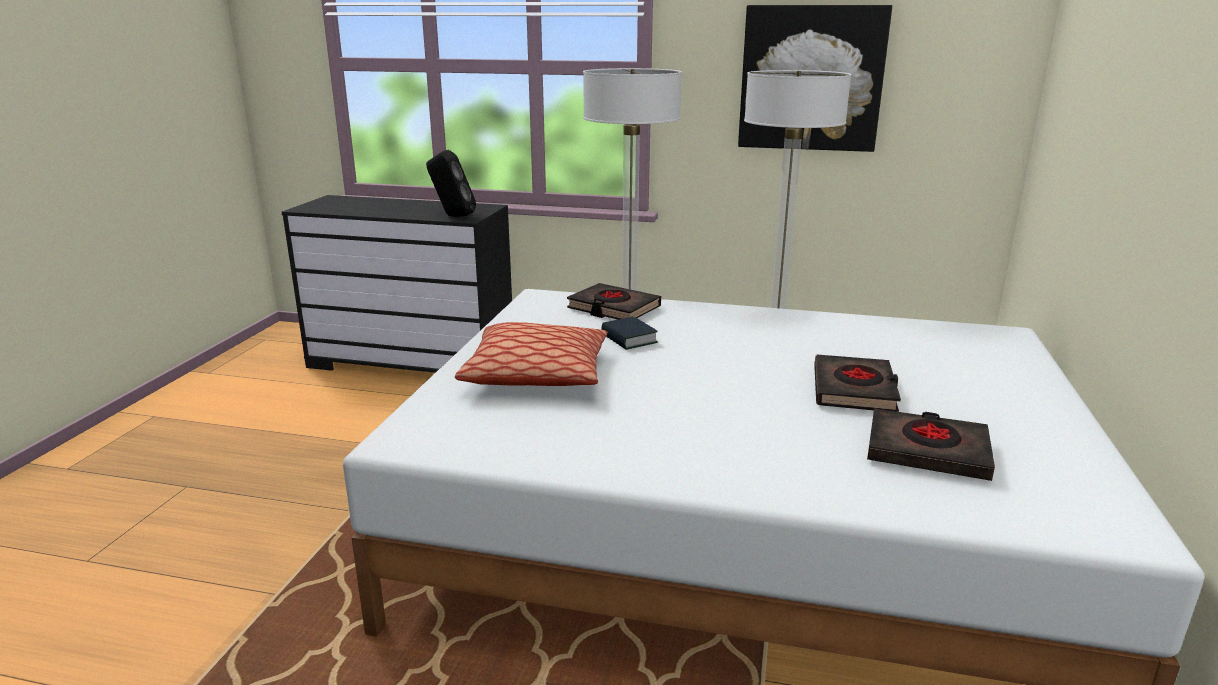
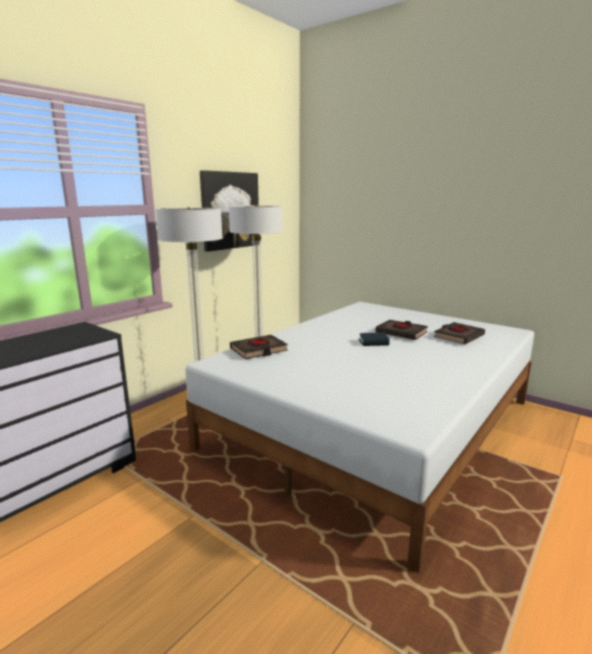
camera: 65 degrees left, 5 degrees down
(452, 216) = (83, 337): black speaker -> none
(537, 374) = (339, 382): pillow -> none
(629, 339) = (308, 355): book -> book (373, 342)

